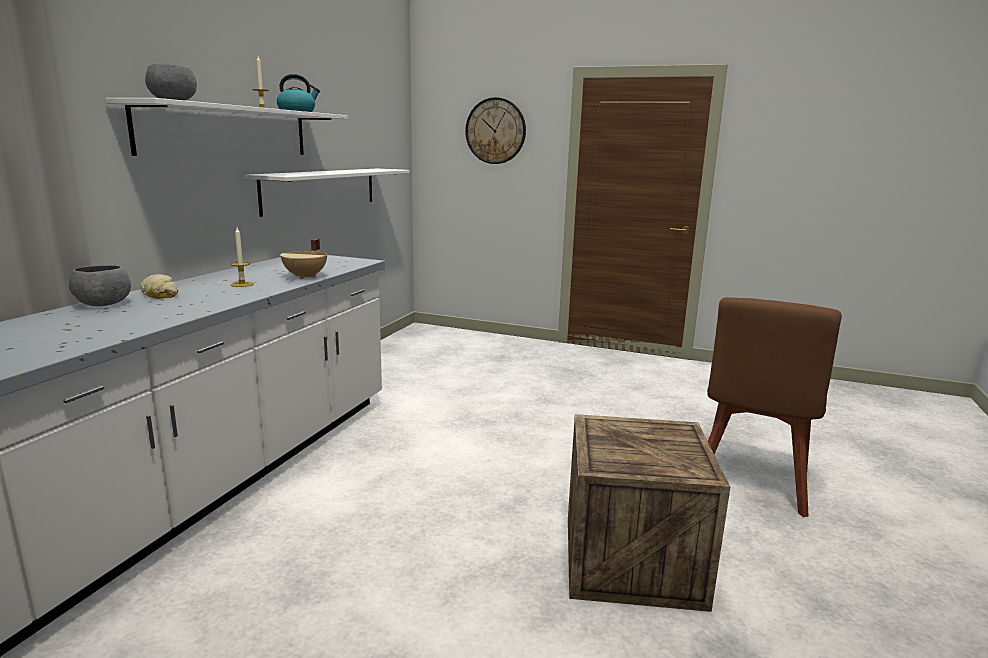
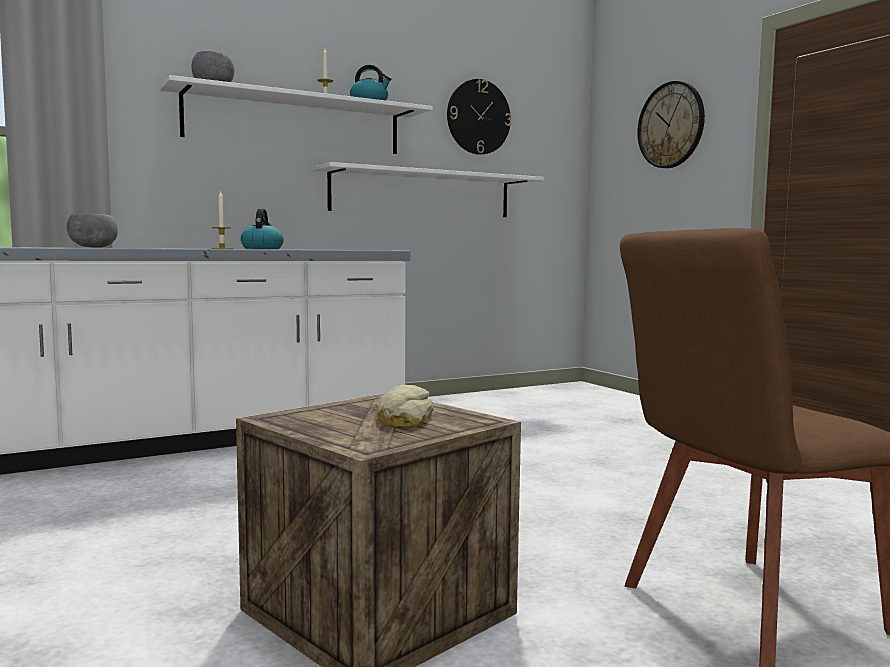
camera: 40 degrees right, 10 degrees down
(159, 294) = (147, 247): bread -> bread (403, 418)
(247, 271) = (262, 248): none -> kettle
(306, 276) = (289, 249): beige cooking pot -> none
(351, 115) = (478, 117): none -> wall clock

